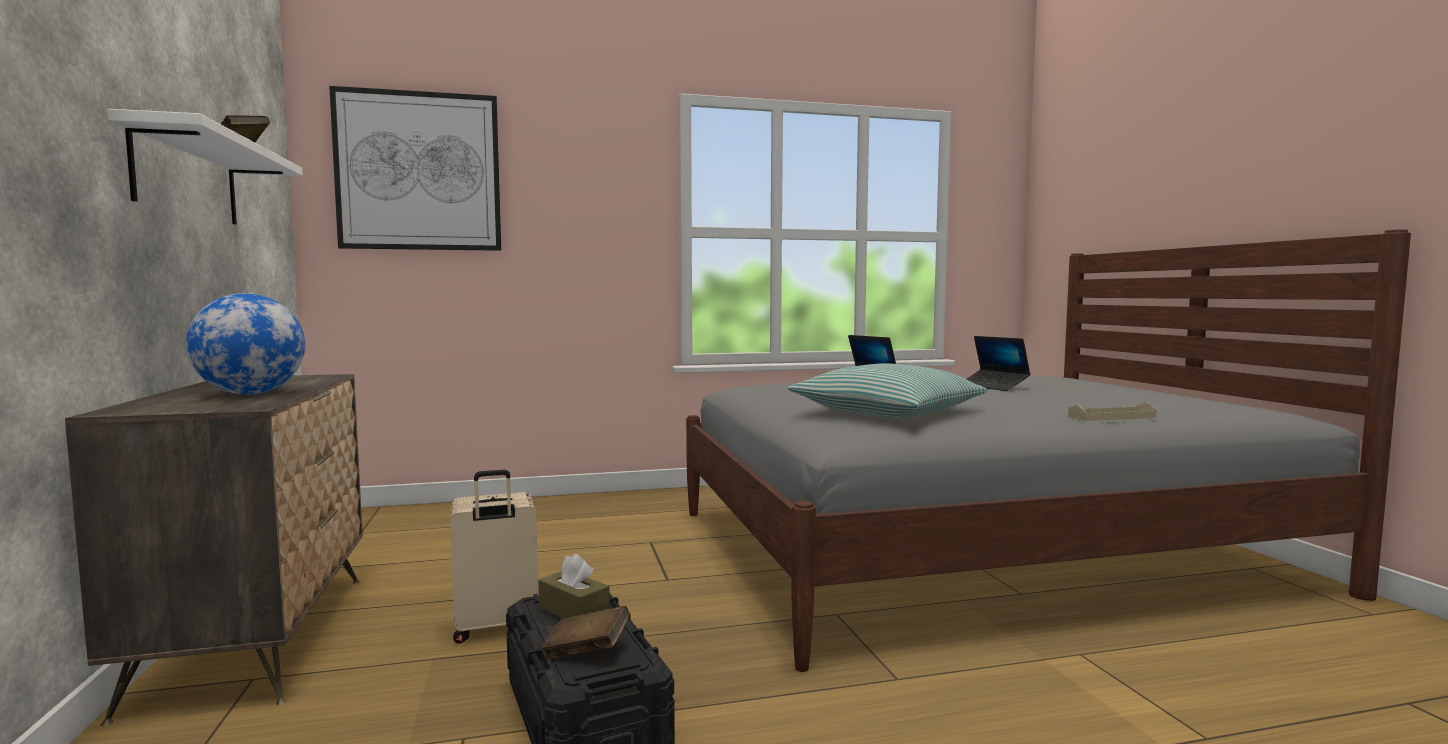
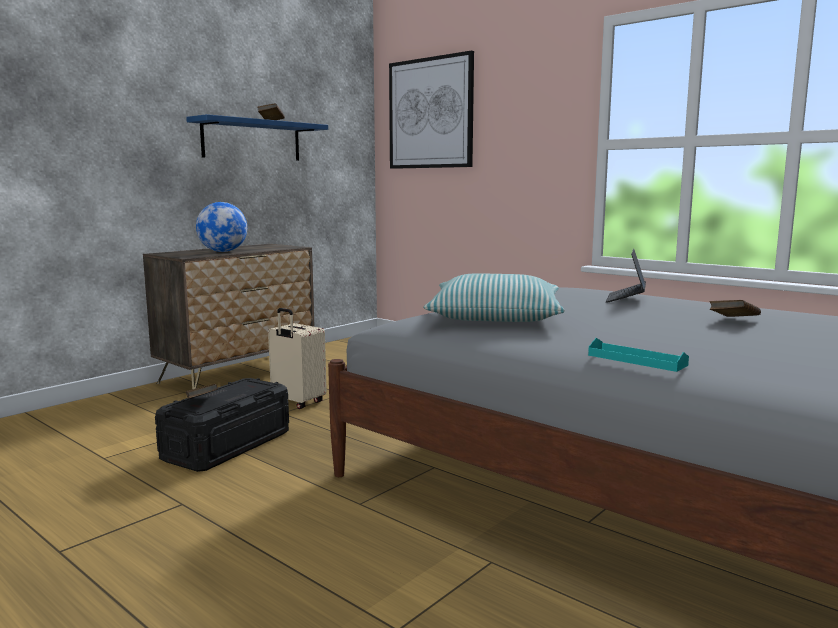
camera: 55 degrees right, 5 degrees up
(187, 178) = (252, 140): white shelf -> blue shelf
(574, 611) = (242, 388): brown tissue box -> none
(993, 386) = (733, 321): laptop -> brown book
(1111, 417) = (636, 360): beige tray -> turquoise tray

